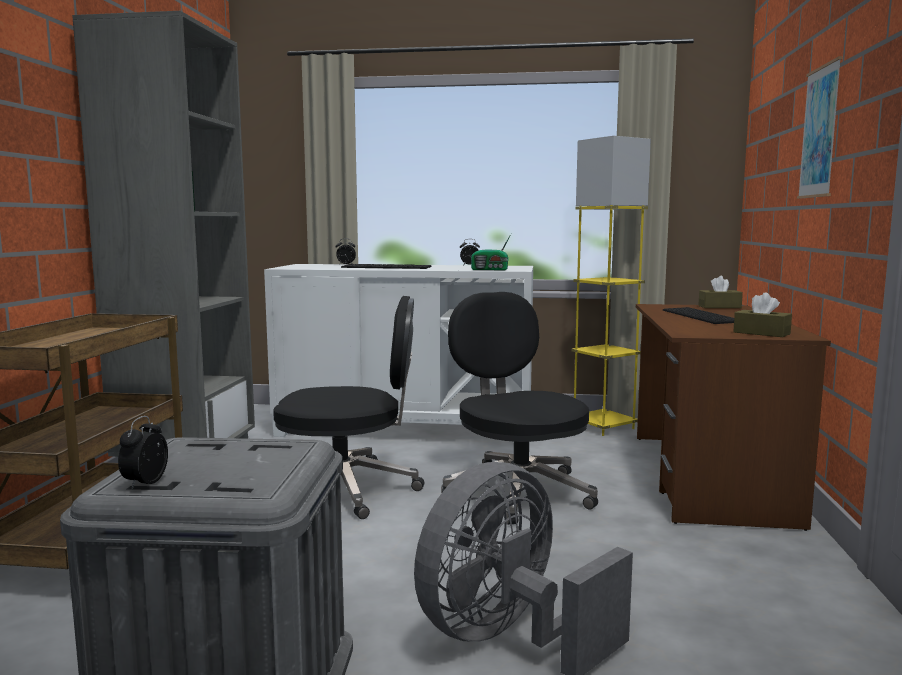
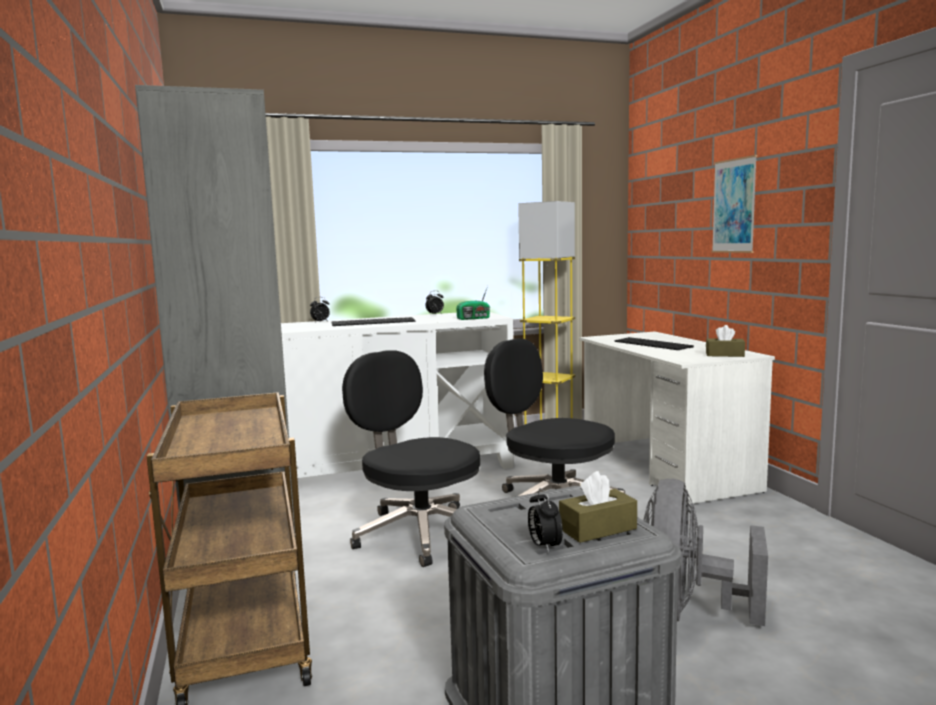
camera: 25 degrees left, 0 degrees up
(348, 489) = (418, 532): black office chair -> black office chair turned 105 degrees counterclockwise
(708, 477) = (665, 467): brown desk -> white desk
(719, 307) = (642, 334): brown tissue box -> brown tissue box (598, 529)

